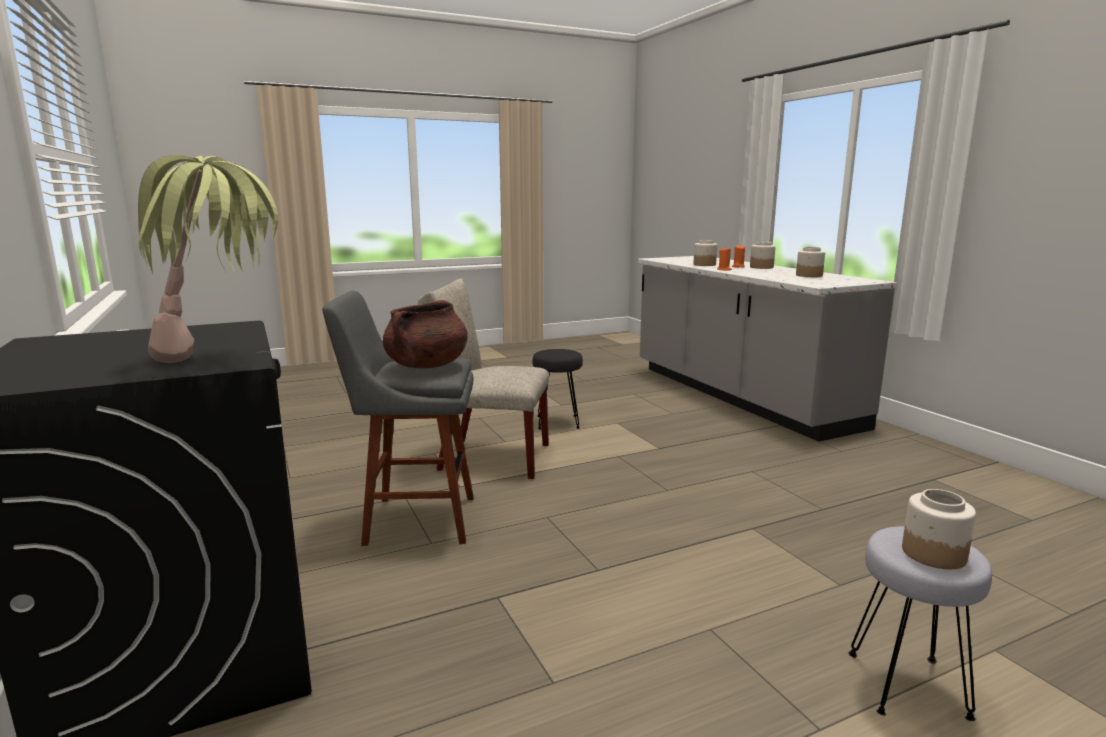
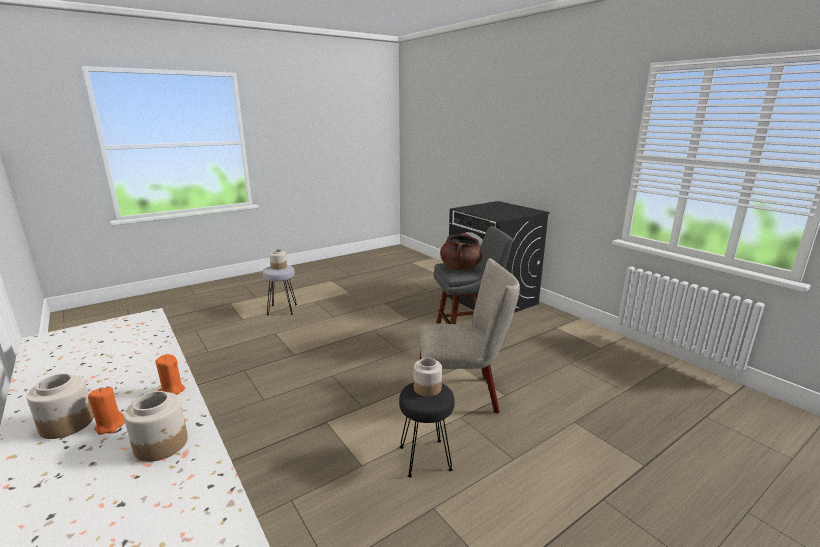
camera: 170 degrees right, 5 degrees up
(224, 357) = (468, 209): potted plant -> none
(809, 275) = (82, 360): jar -> jar (427, 388)

